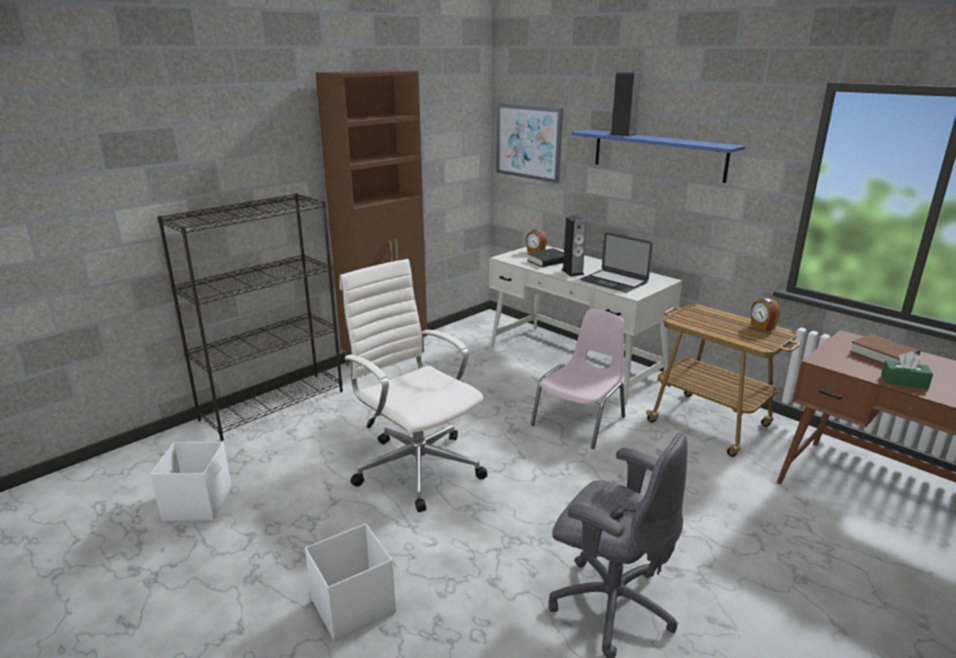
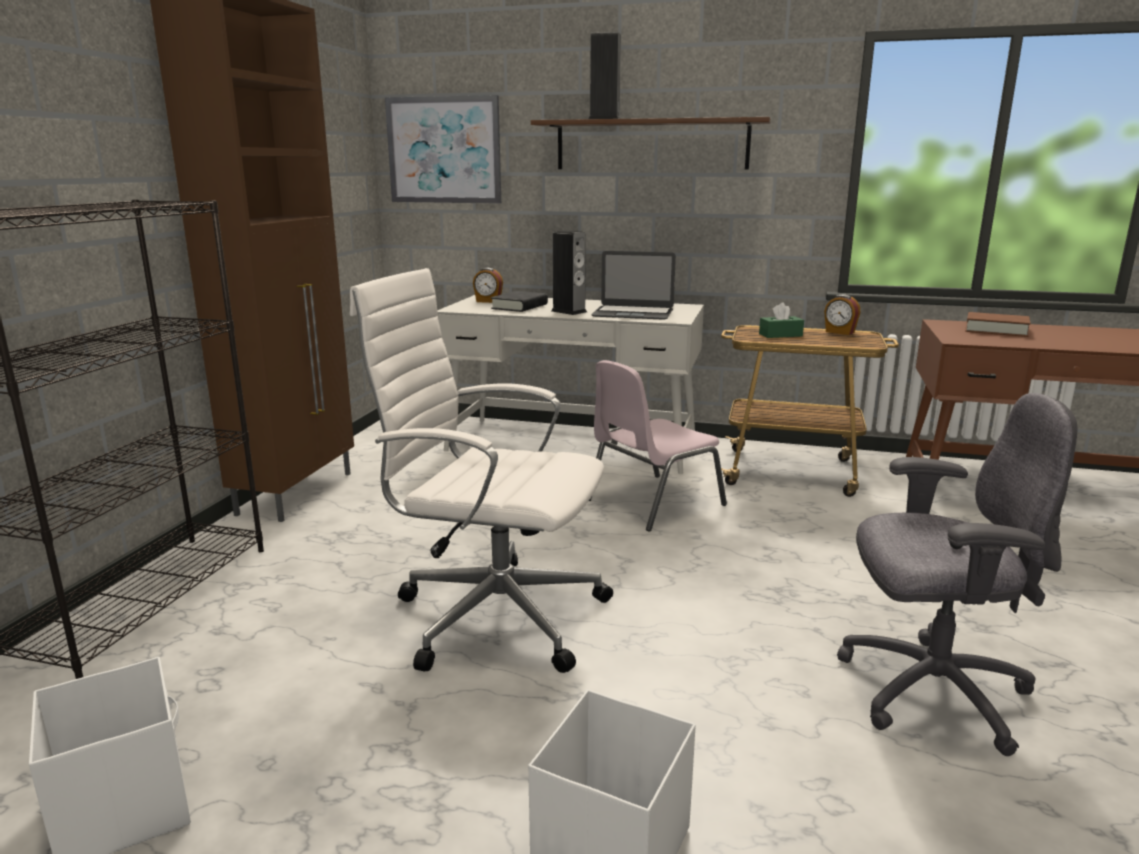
camera: 30 degrees left, 5 degrees down
(580, 421) = (652, 503): pink chair -> pink chair turned 135 degrees counterclockwise
(658, 155) = (651, 145): blue shelf -> brown shelf
(904, 381) = (1051, 343): green tissue box -> green tissue box (780, 335)

